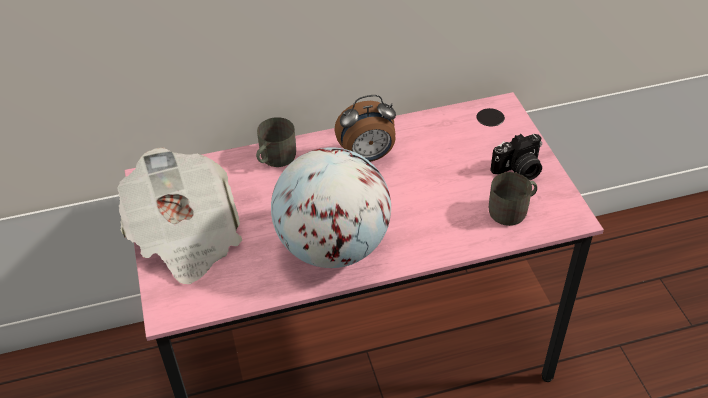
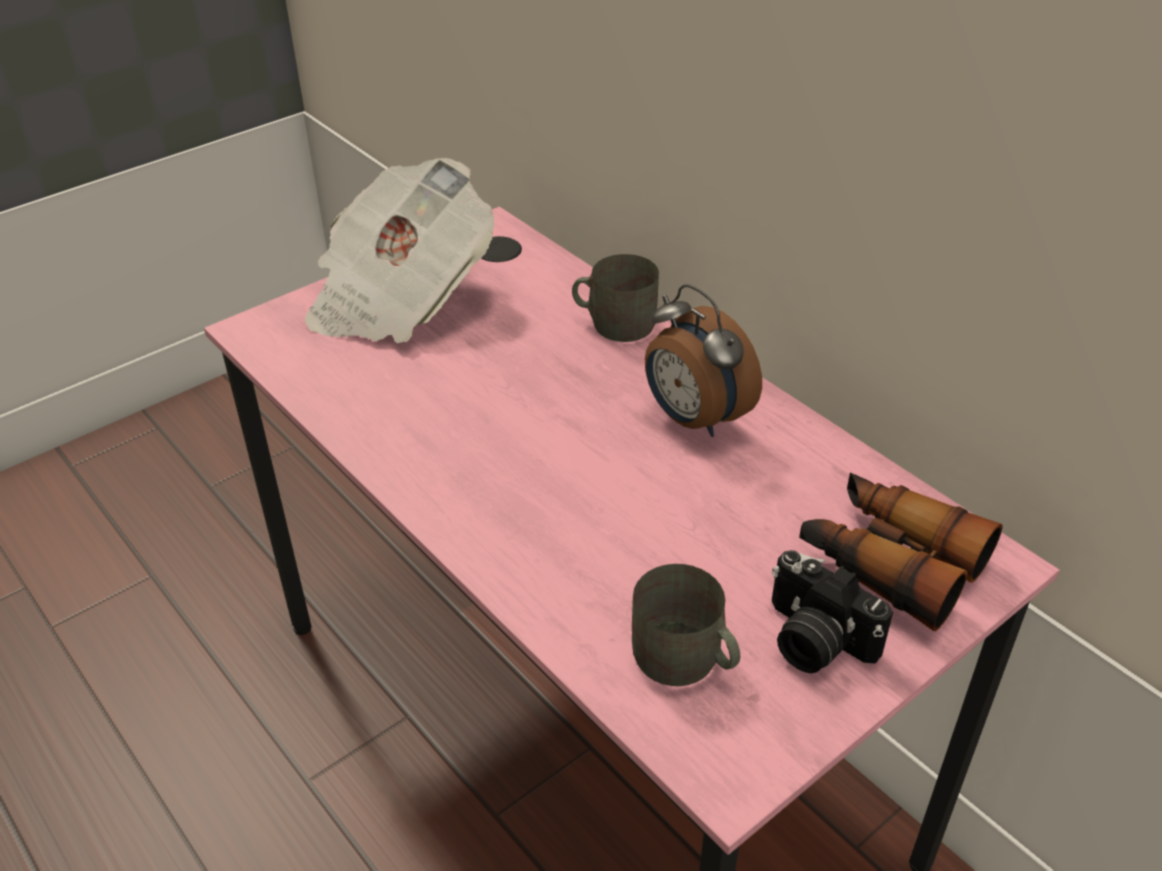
camera: 65 degrees right, 5 degrees down
(333, 247) = (452, 444): globe -> none
(488, 132) = (889, 561): none -> binoculars

